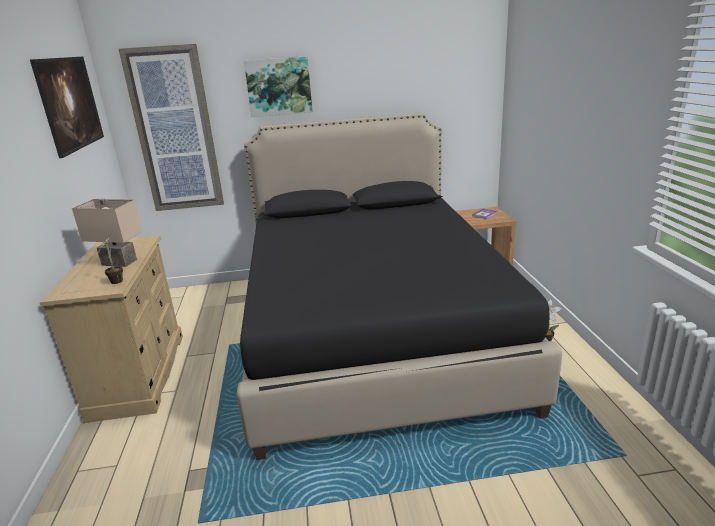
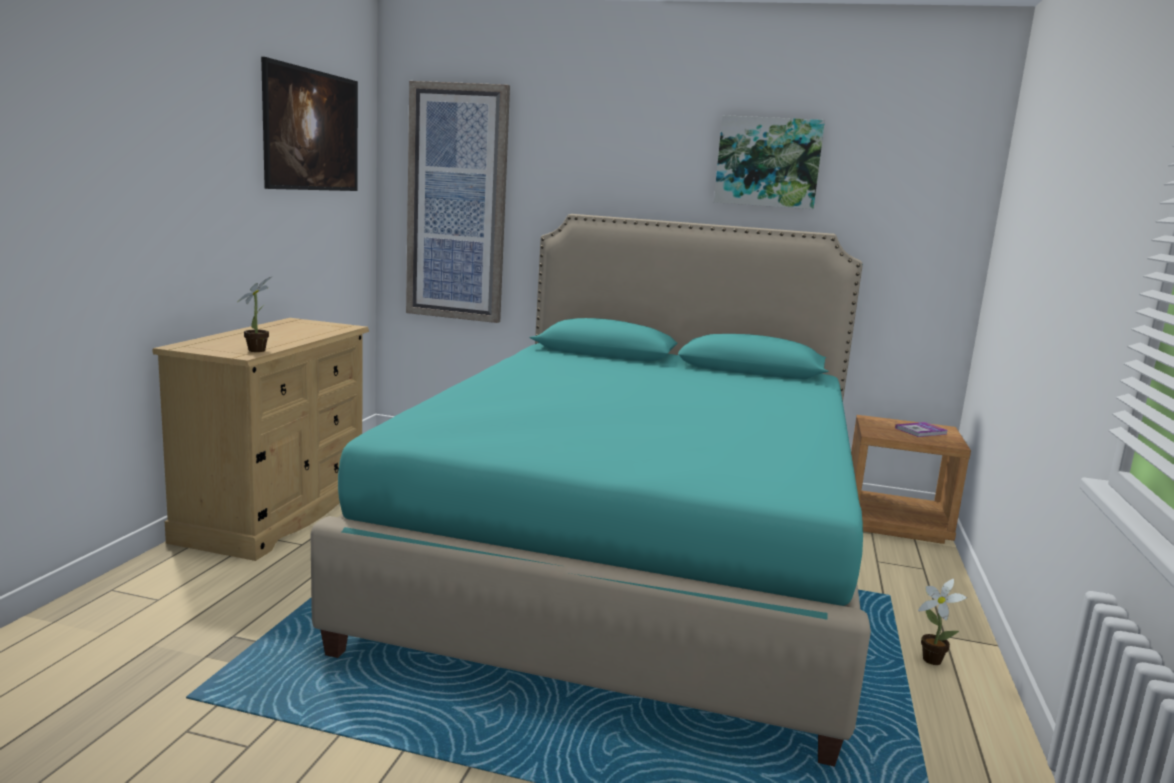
camera: 20 degrees right, 10 degrees down
(121, 262) = (288, 337): beige table lamp -> none
(279, 86) = (612, 161): picture -> picture (768, 162)
(372, 332) = (633, 559): black bed -> turquoise bed

